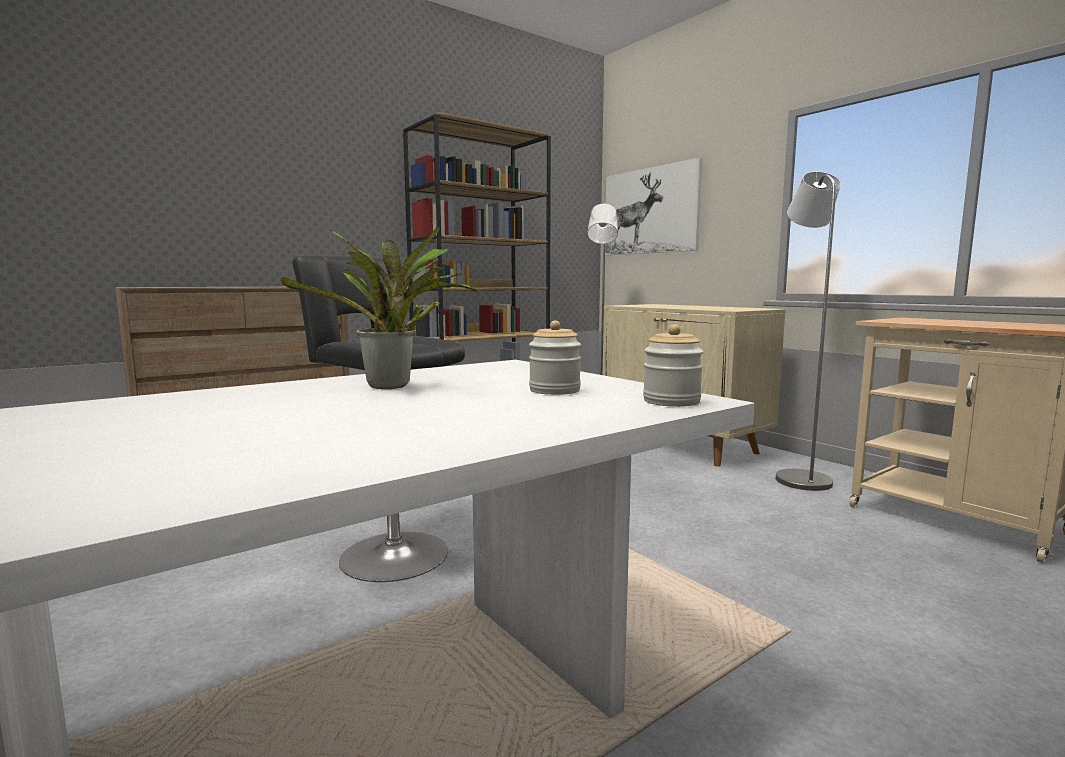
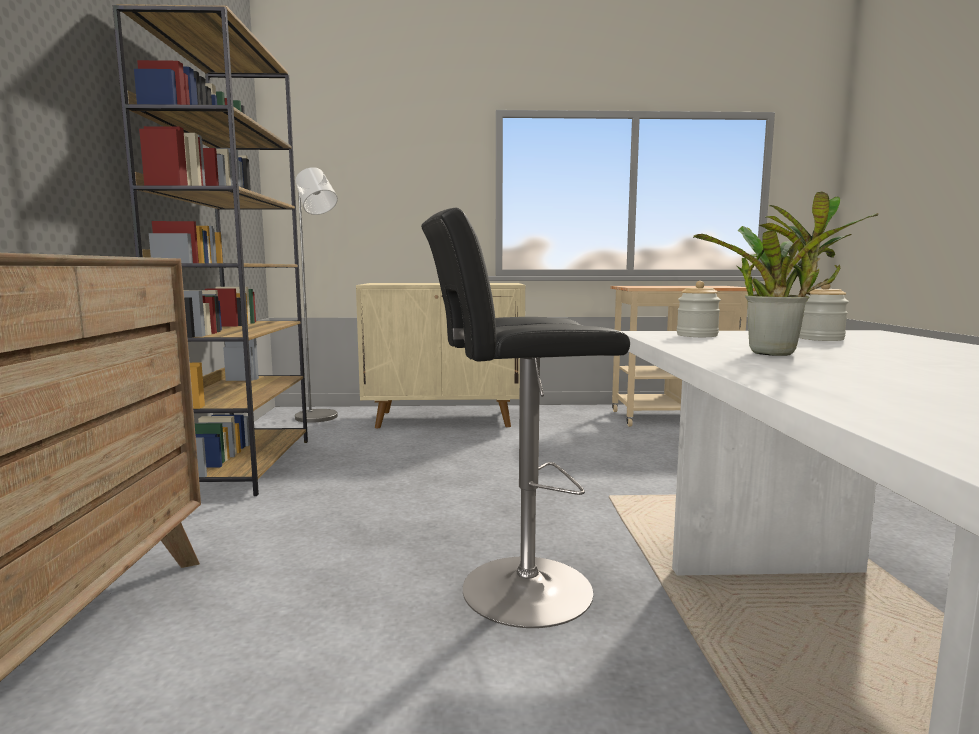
camera: 55 degrees left, 0 degrees up
(650, 211) = (341, 182): picture -> none
(671, 401) = (877, 334): jar -> jar (697, 335)
(798, 478) = (566, 419): grey floor lamp -> none

